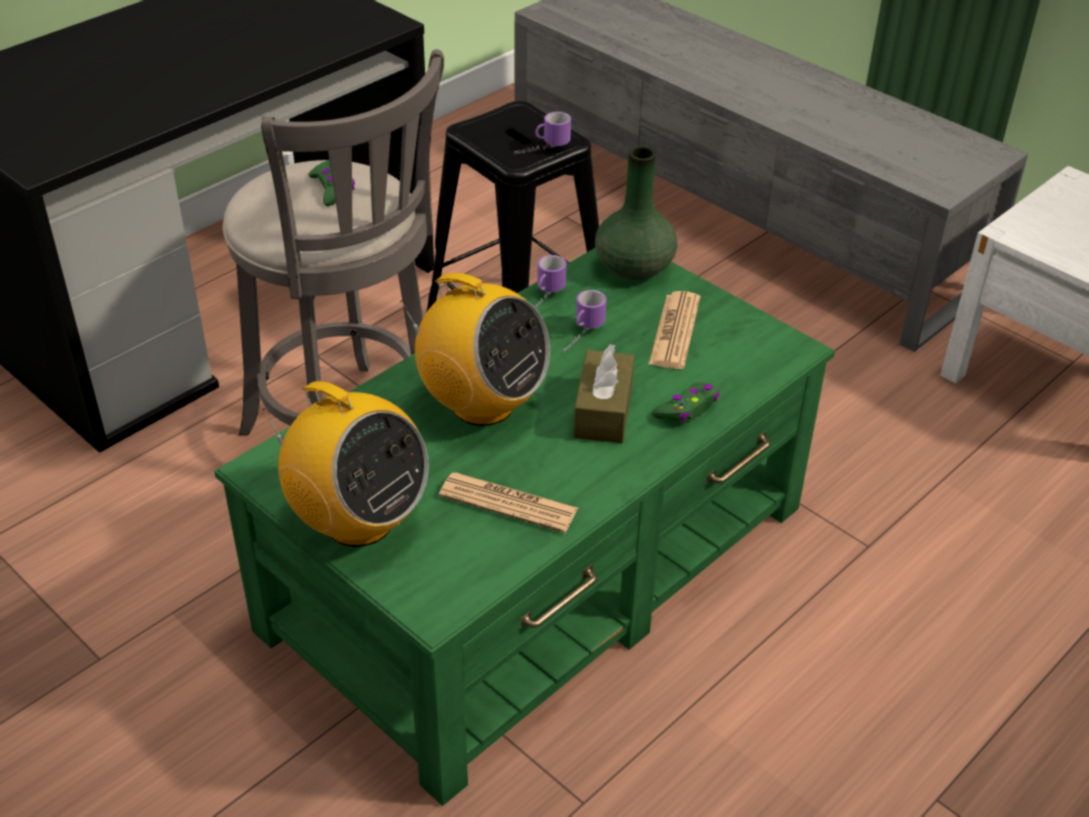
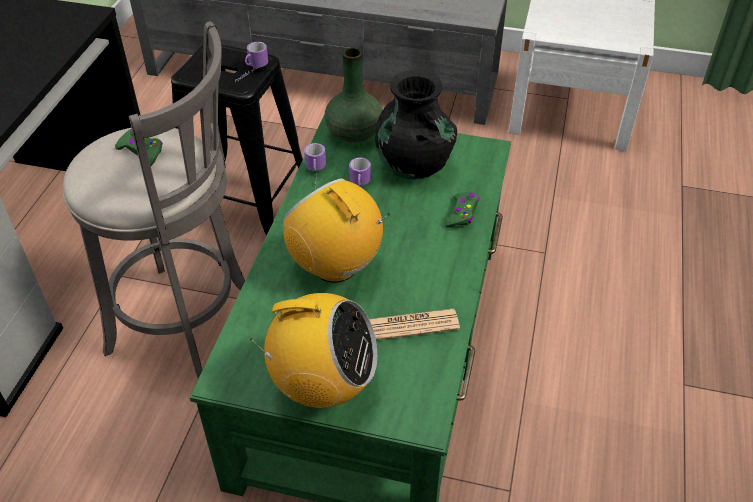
camera: 30 degrees left, 5 degrees up
(481, 405) = (336, 266): radio -> radio turned 135 degrees counterclockwise
(603, 411) = (414, 236): brown tissue box -> none
(675, 331) = (413, 166): newspaper -> black vase

